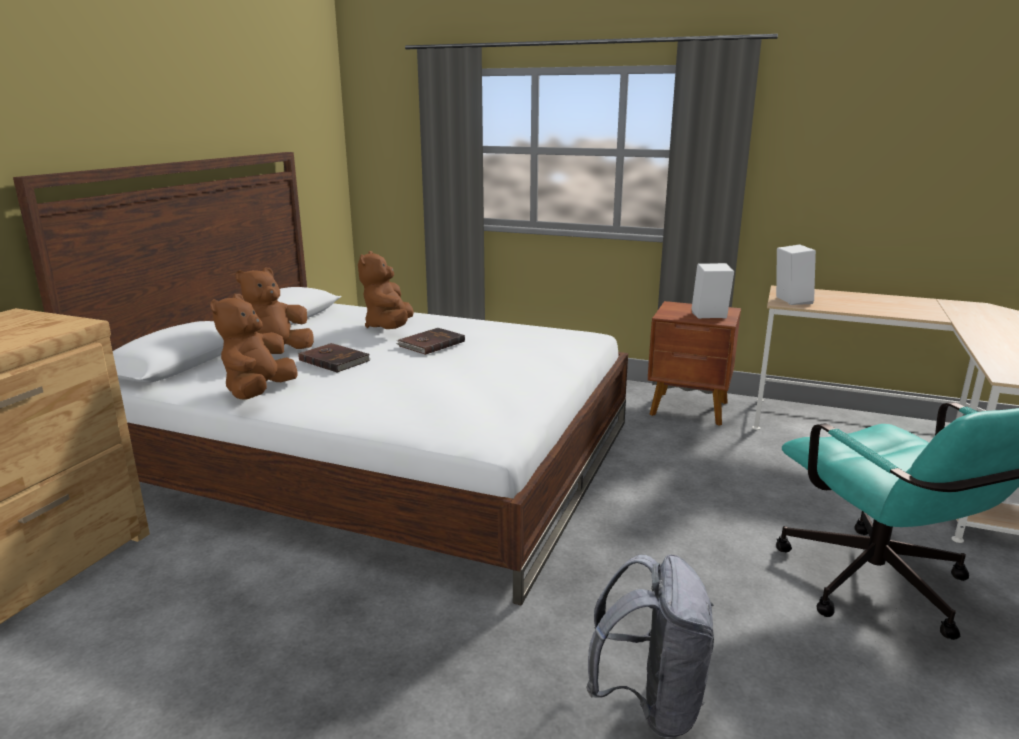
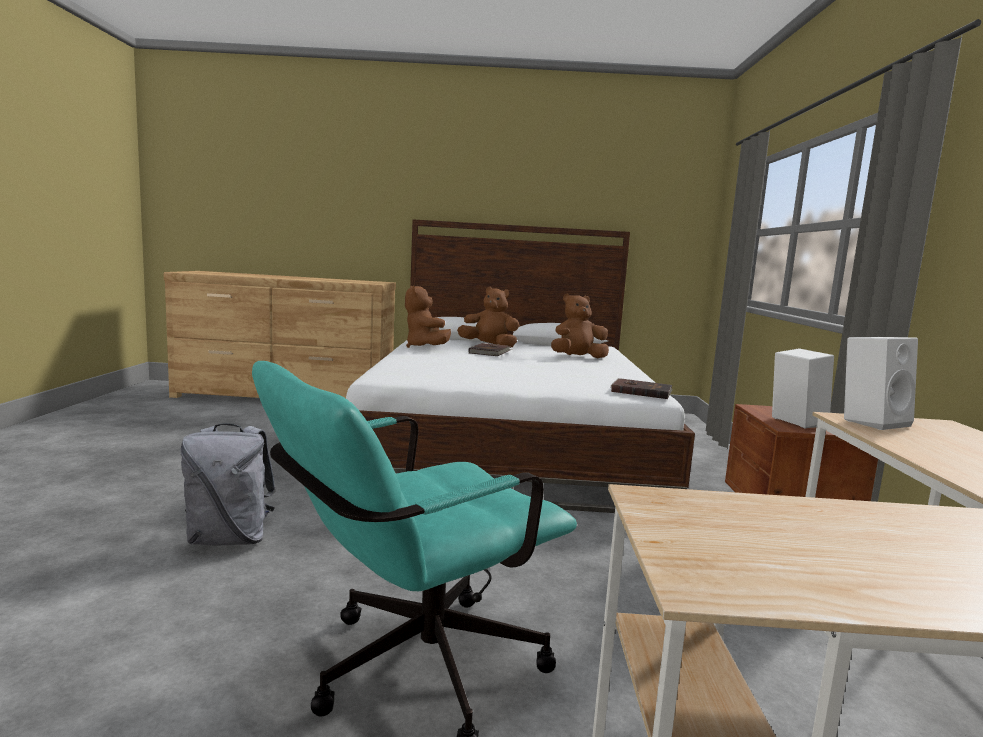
camera: 70 degrees right, 10 degrees down
(259, 392) = (425, 347): brown plush toy -> brown plush toy turned 105 degrees counterclockwise
(430, 344) = (551, 363): brown book -> brown book (641, 391)

